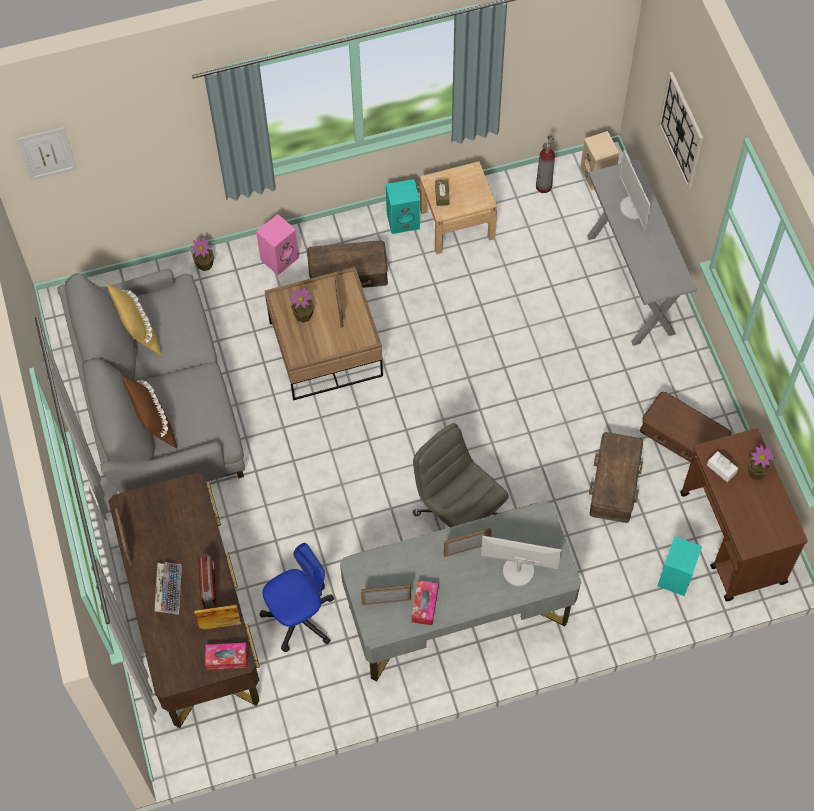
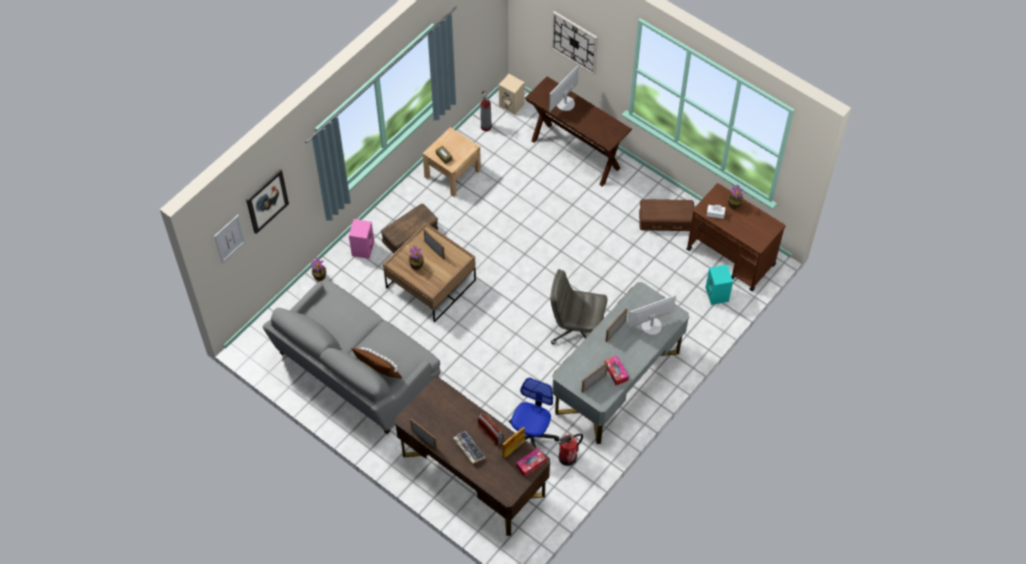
camera: 35 degrees left, 5 degrees down
(122, 129) = (266, 200): none -> picture
(138, 334) = (327, 329): yellow pillow -> none
(323, 673) = (568, 457): none -> fire extinguisher
(403, 220) = (419, 188): turquoise speaker -> none
(615, 483) = (648, 264): brown storage box -> none
(630, 284) = (575, 154): grey console table -> brown console table
(634, 208) = (565, 103): monitor -> monitor turned 90 degrees clockwise

